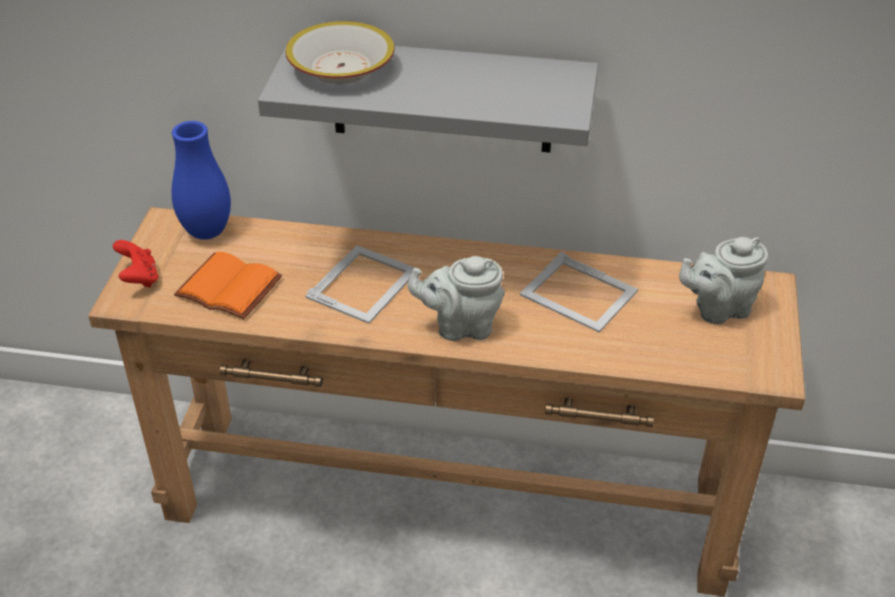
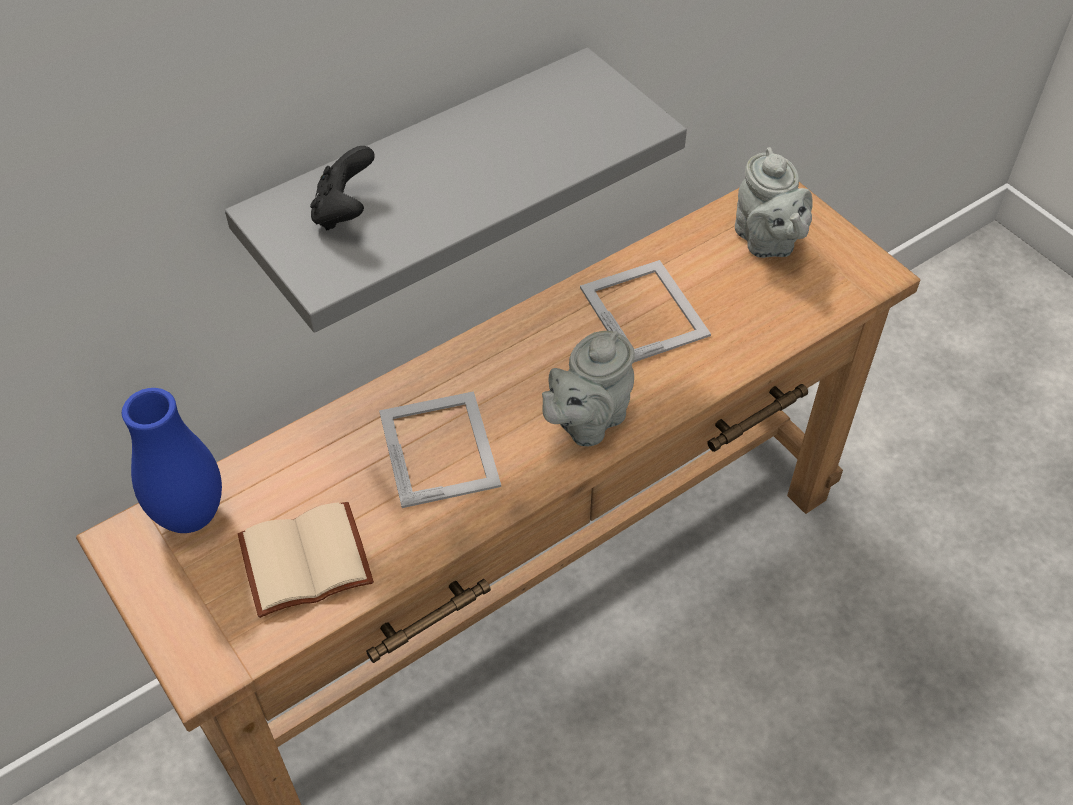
camera: 45 degrees left, 10 degrees up
(139, 278) = (186, 630): red game controller -> none
(226, 289) = (304, 564): orange book -> beige book
(341, 67) = (344, 212): bowl -> black game controller
(579, 294) = (644, 310): picture frame -> picture frame turned 105 degrees counterclockwise
(718, 309) = (766, 242): grey teapot -> grey teapot turned 45 degrees counterclockwise

